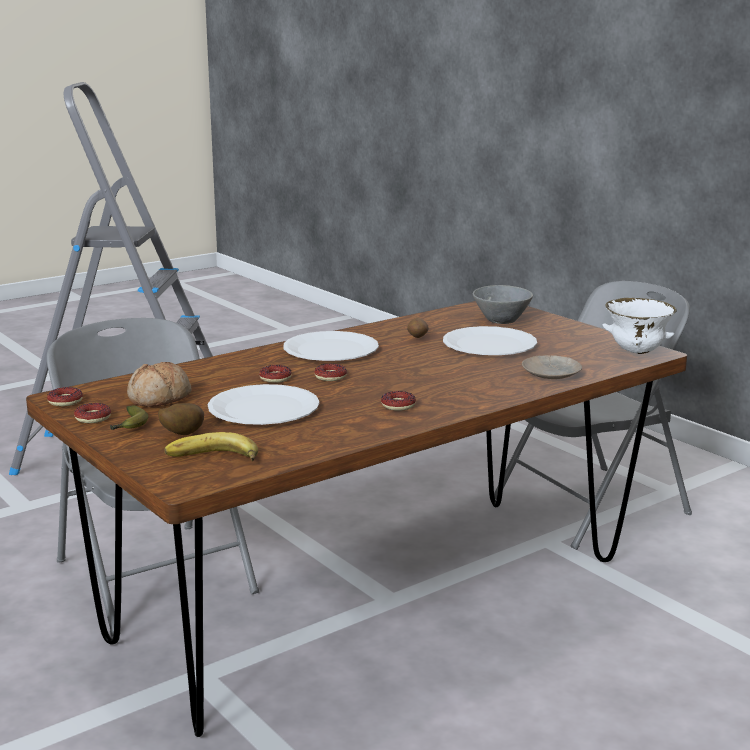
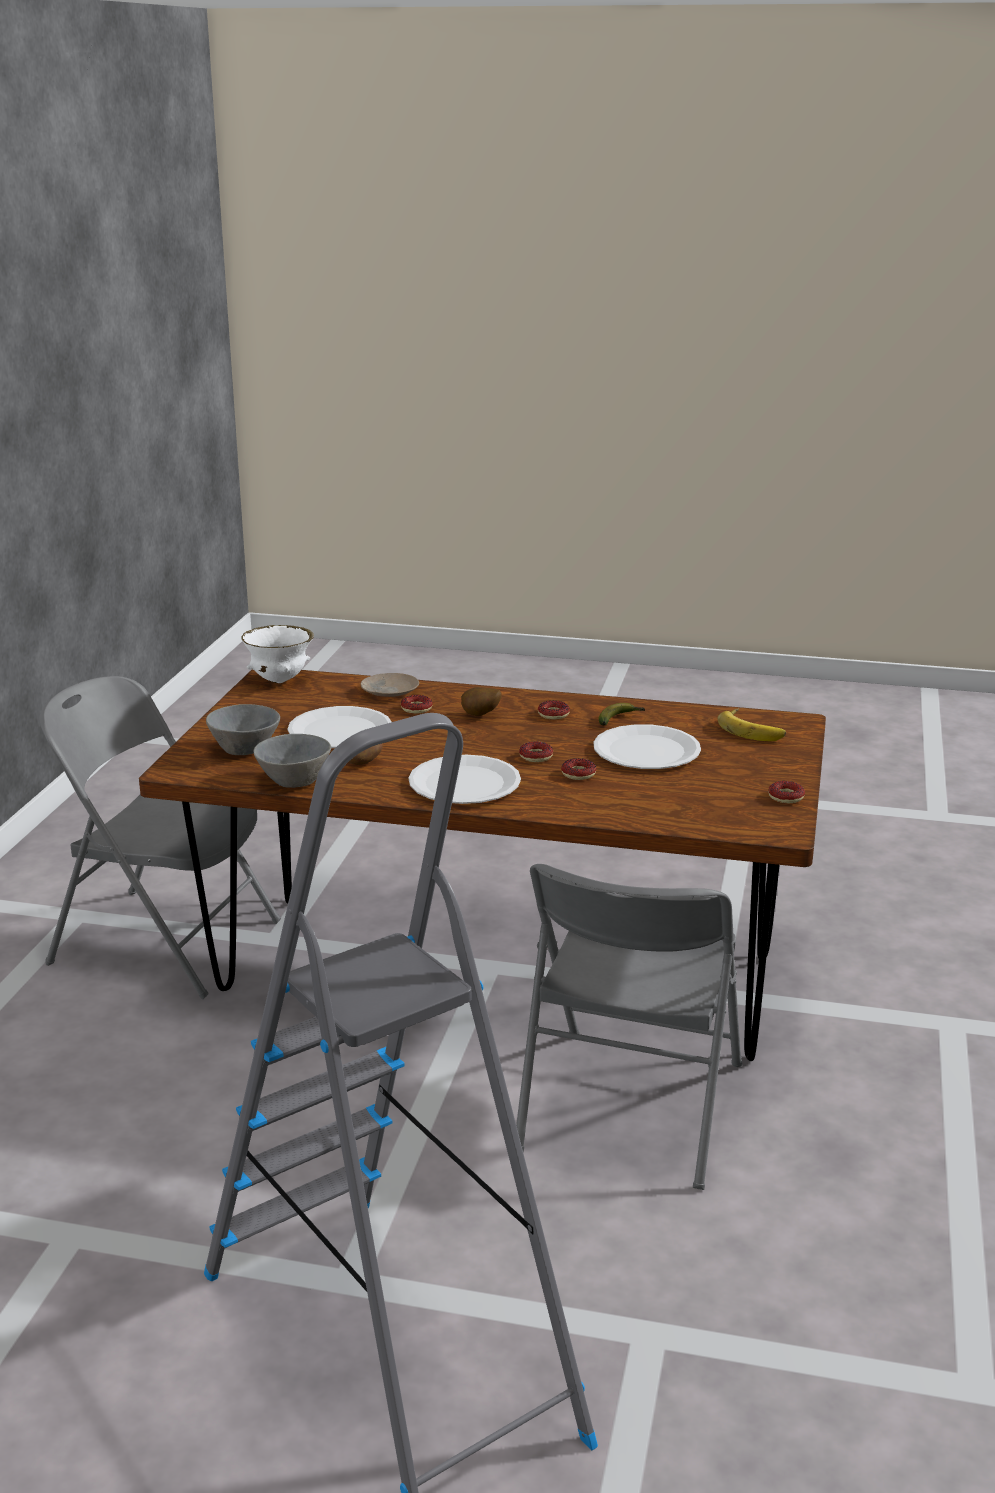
camera: 130 degrees left, 5 degrees up
(65, 401) = (785, 825): donut -> donut (416, 708)
(129, 425) = (768, 778): banana -> banana (619, 719)
(160, 398) = (704, 794): bread -> none
(181, 434) = (743, 755): potato -> potato (480, 716)
(425, 320) = (294, 780): none -> grey bowl

